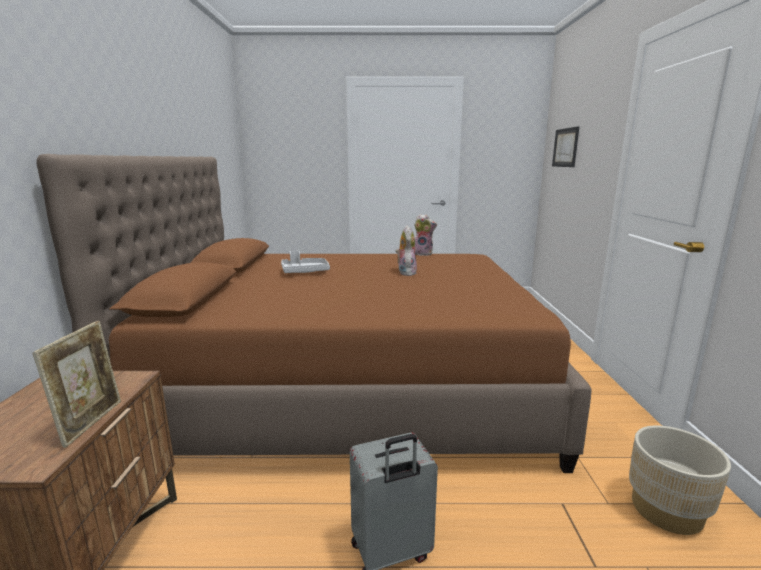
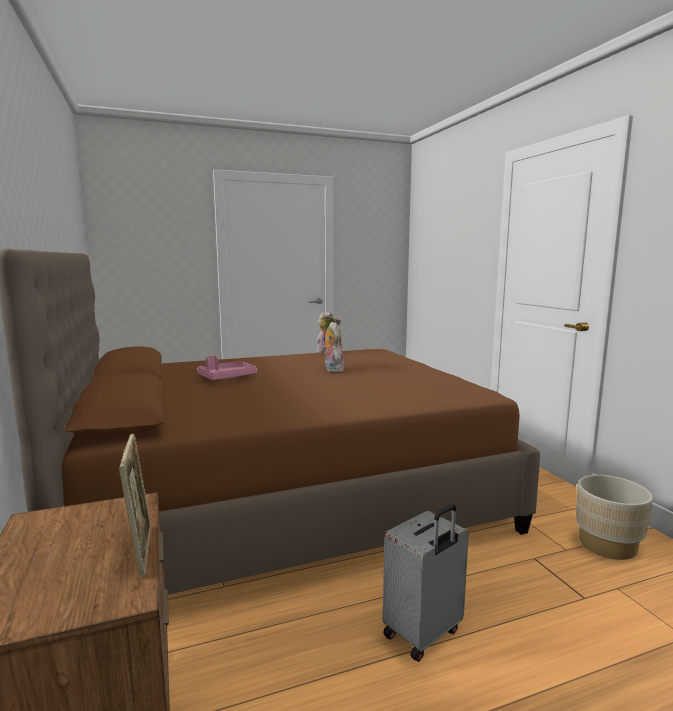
camera: 20 degrees left, 5 degrees down
(304, 271) = (226, 377): grey tray -> pink tray
(565, 147) = (435, 246): picture -> none

